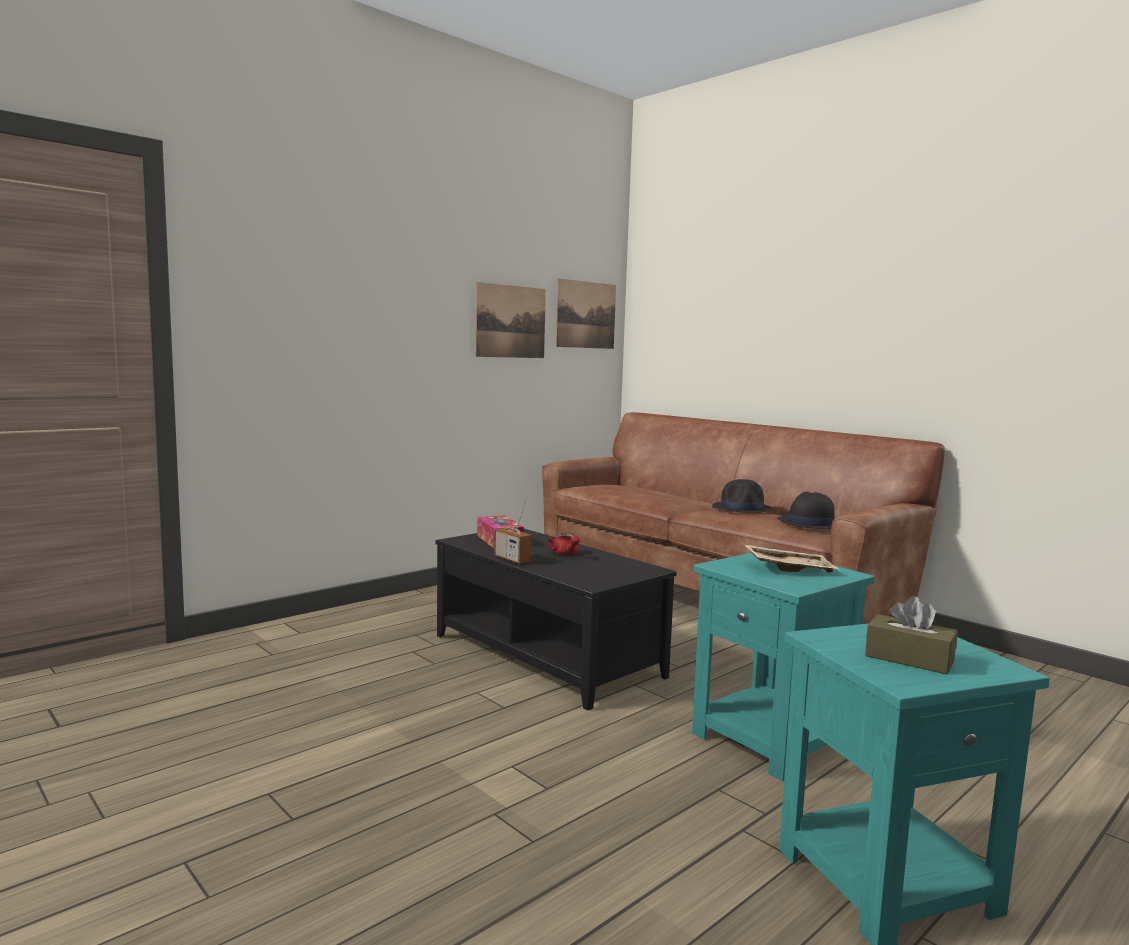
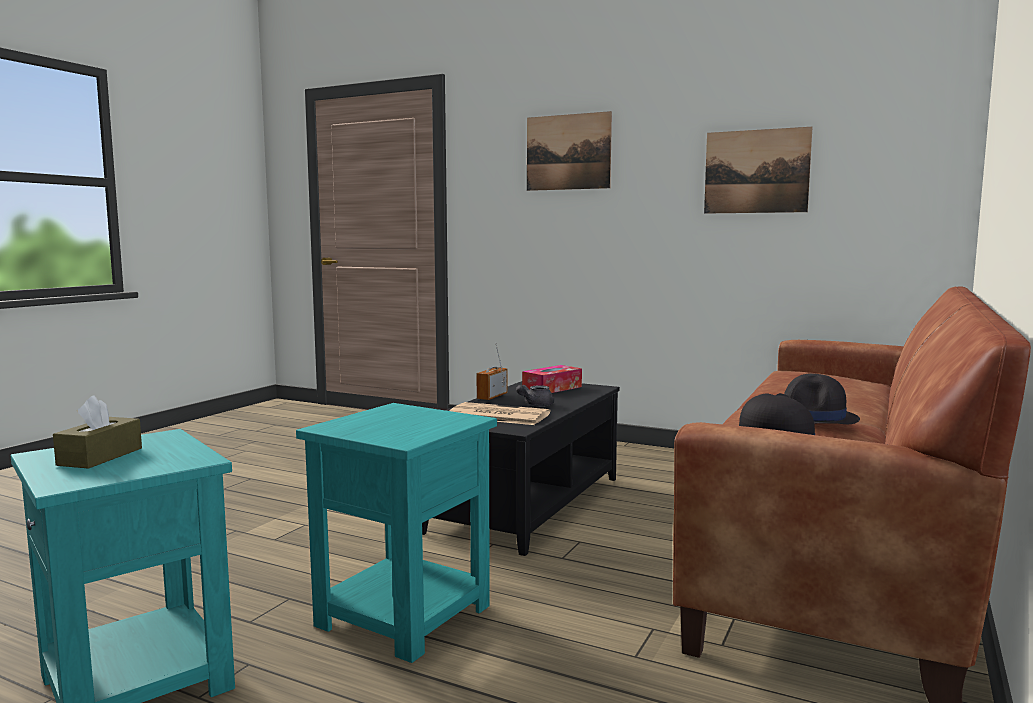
camera: 70 degrees right, 0 degrees up
(565, 554) = (535, 405): red teapot -> grey teapot
(586, 315) = (891, 151): picture -> picture (568, 152)
(596, 568) = (497, 415): none -> newspaper
(789, 568) = (404, 424): beige tray -> none

